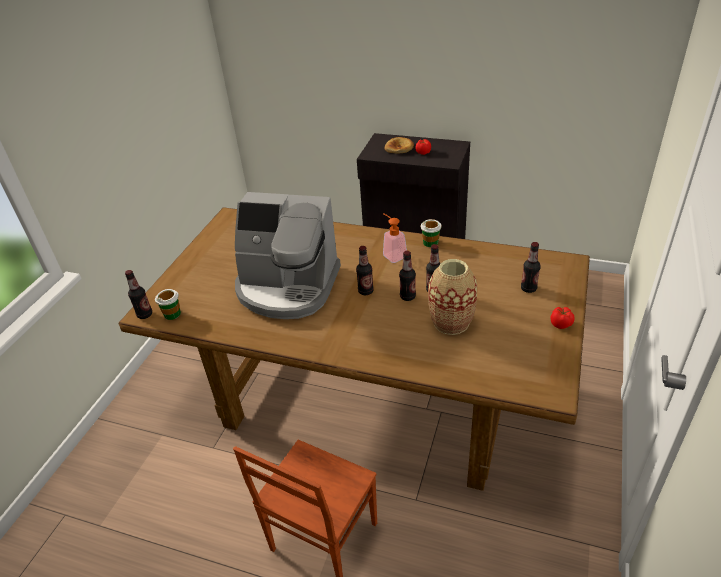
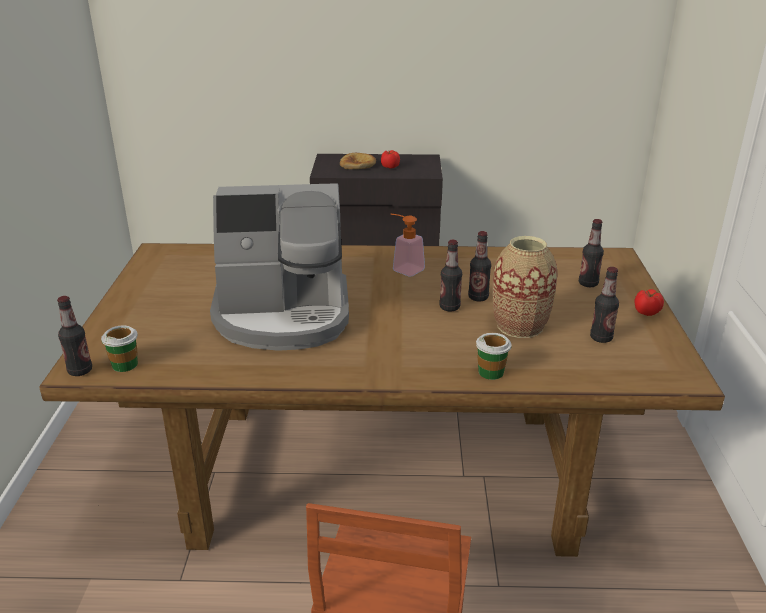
camera: 20 degrees left, 10 degrees down
(365, 291) = (392, 308): bottle -> bottle (601, 338)
(430, 243) = (444, 253): cup -> cup (491, 372)

